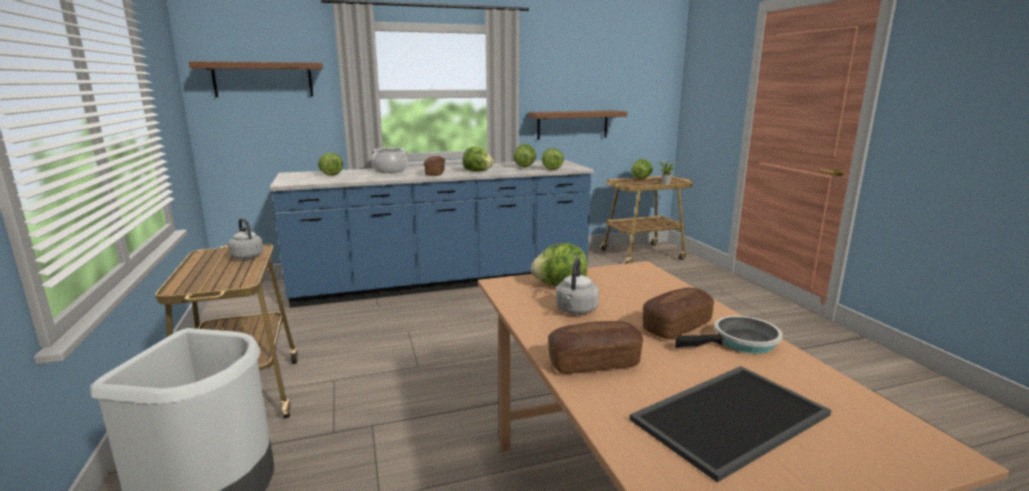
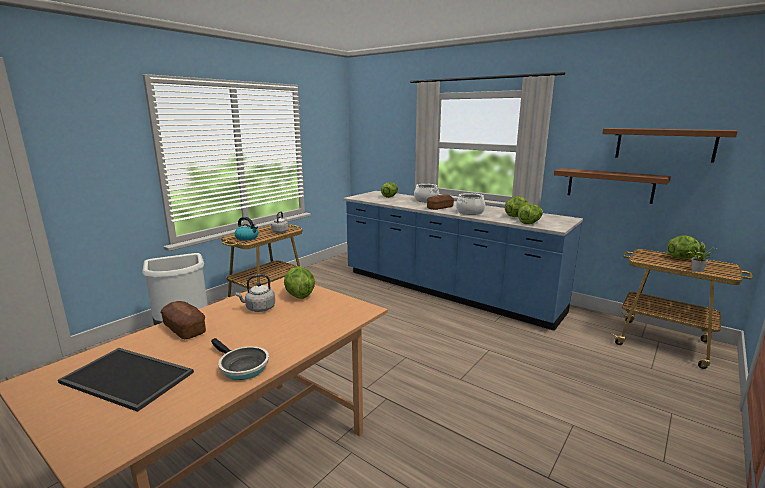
camera: 55 degrees right, 0 degrees up
(216, 279) = (247, 238): none -> kettle
(263, 80) = (382, 132): brown shelf -> brown shelf (664, 144)
(477, 171) = (470, 212): lettuce -> cooking pot
(676, 326) = (256, 341): bread -> none

